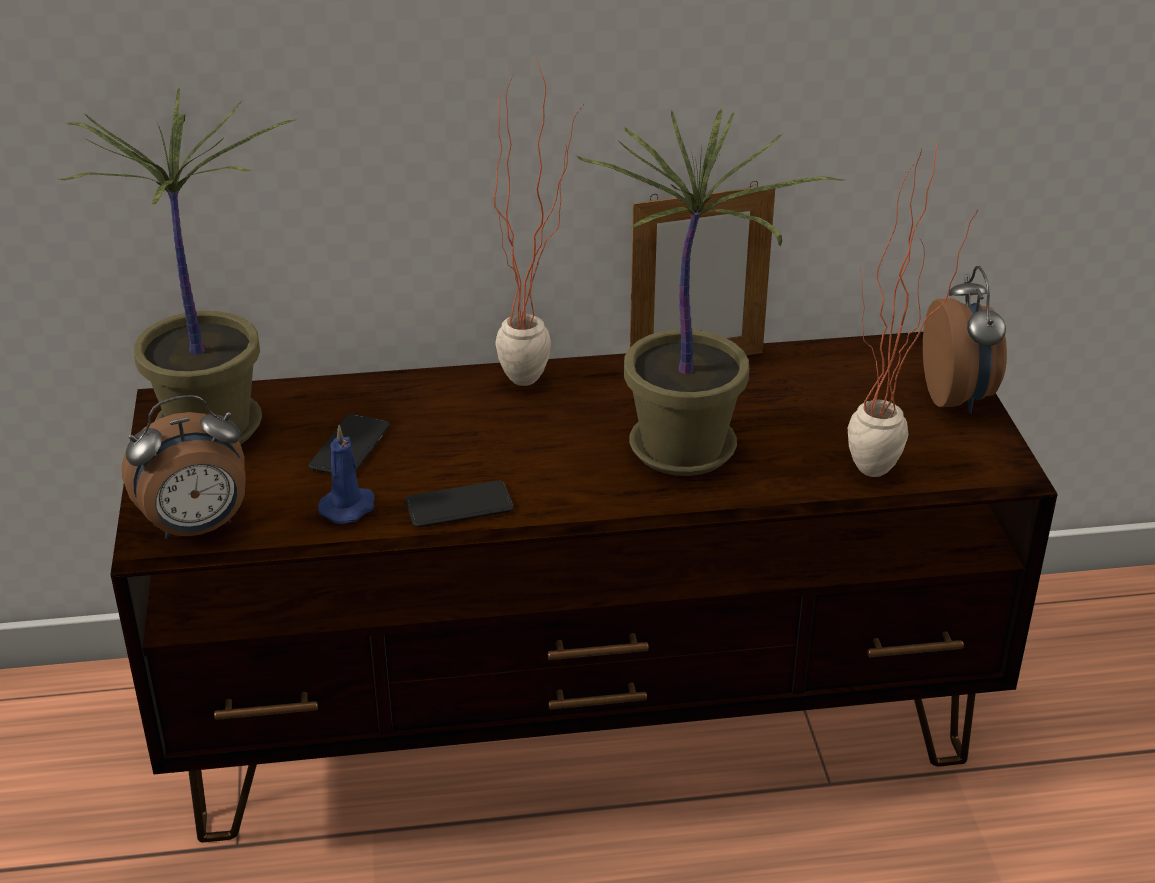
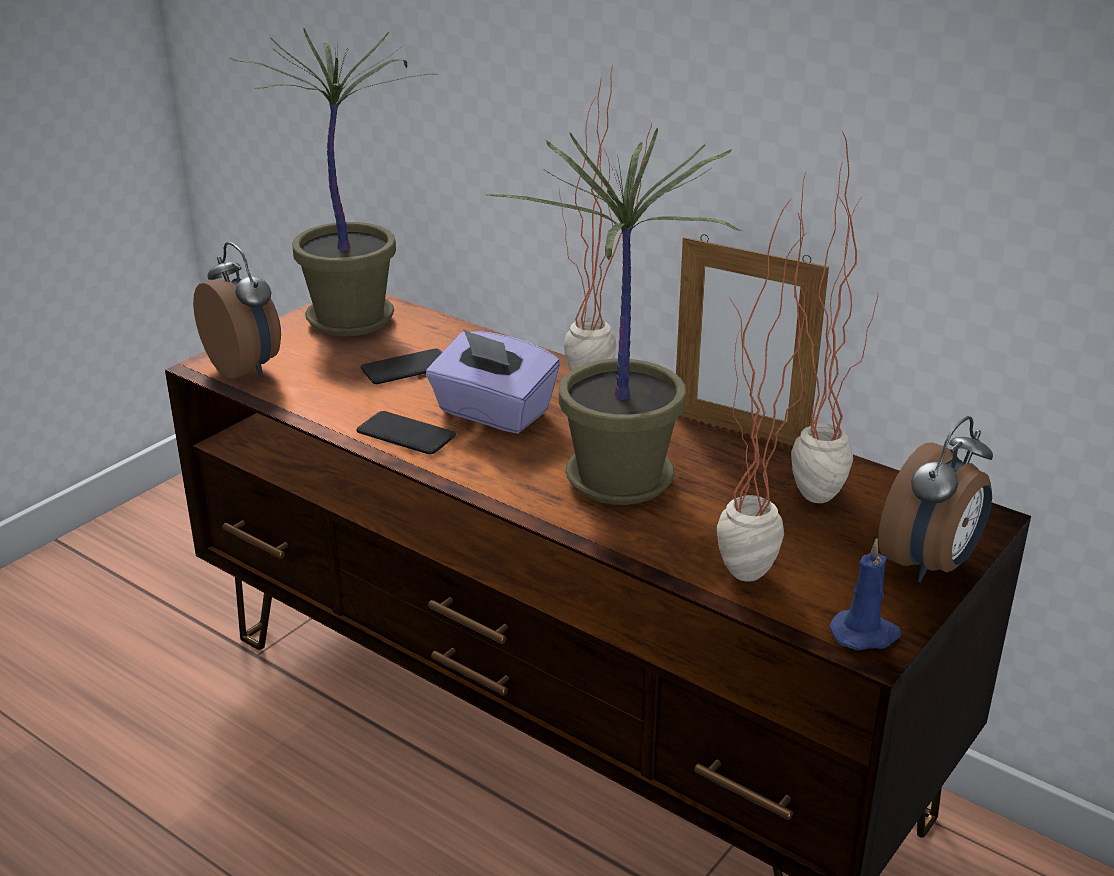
camera: 45 degrees right, 5 degrees down
(197, 528) = (246, 368): alarm clock -> alarm clock turned 150 degrees counterclockwise
(349, 507) = (343, 401): blue candle -> blue candle (865, 634)
(495, 447) = (493, 413): none -> purple tissue box
(809, 380) = (812, 486): none -> potted plant

